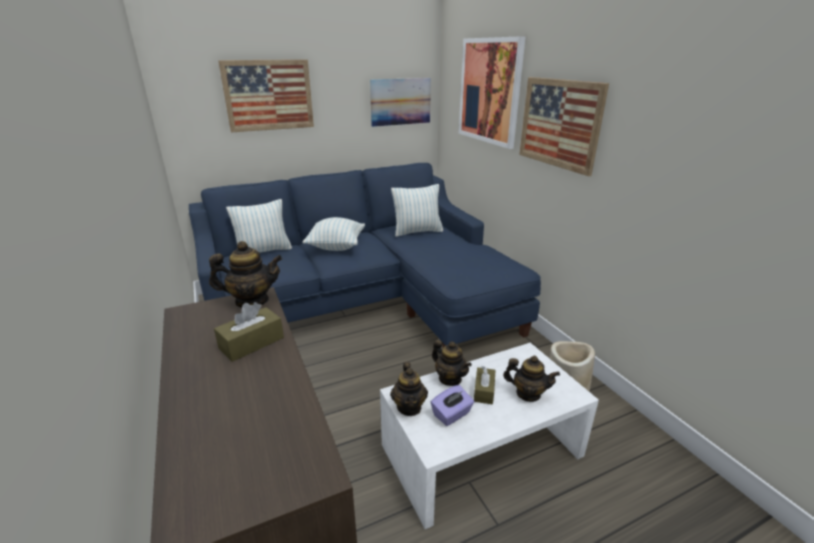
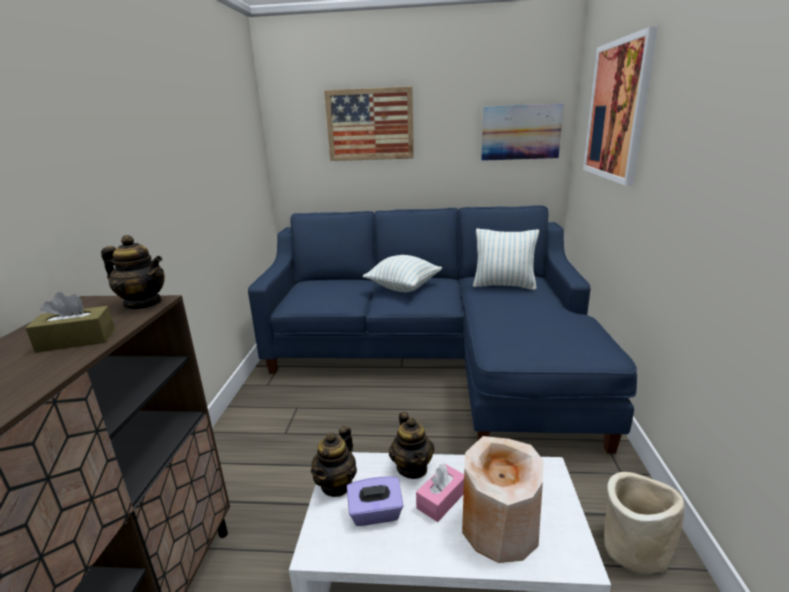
camera: 30 degrees right, 5 degrees down
(263, 251) = (334, 281): pillow -> none
(484, 391) = (441, 500): brown tissue box -> pink tissue box
(528, 394) = (499, 528): teapot -> beige vase
(559, 123) = (684, 144): picture -> none

